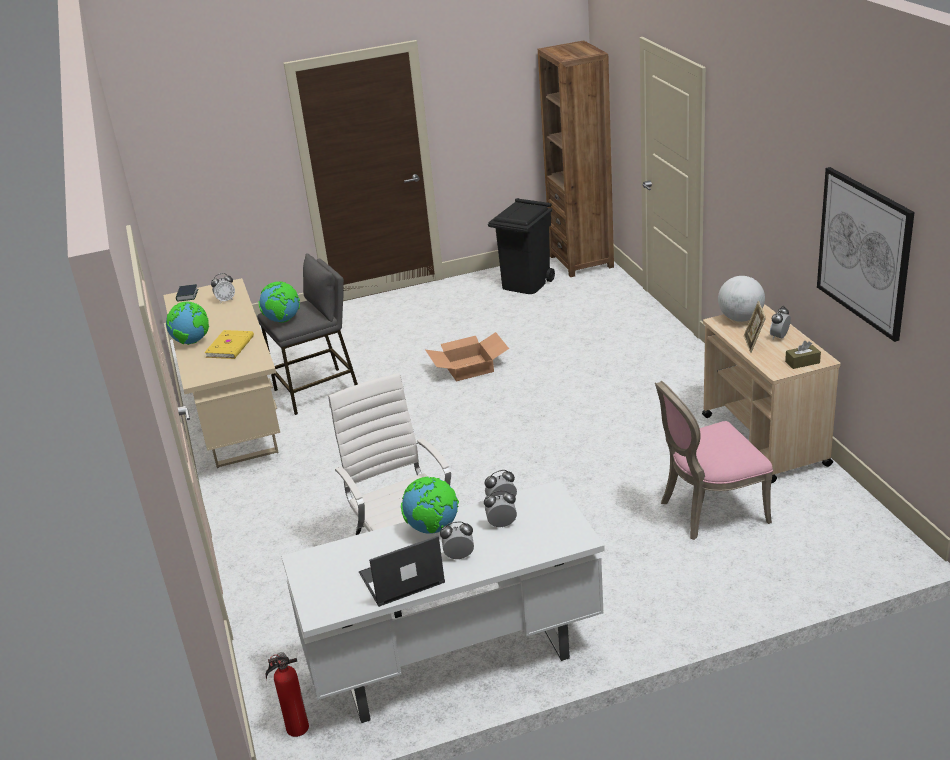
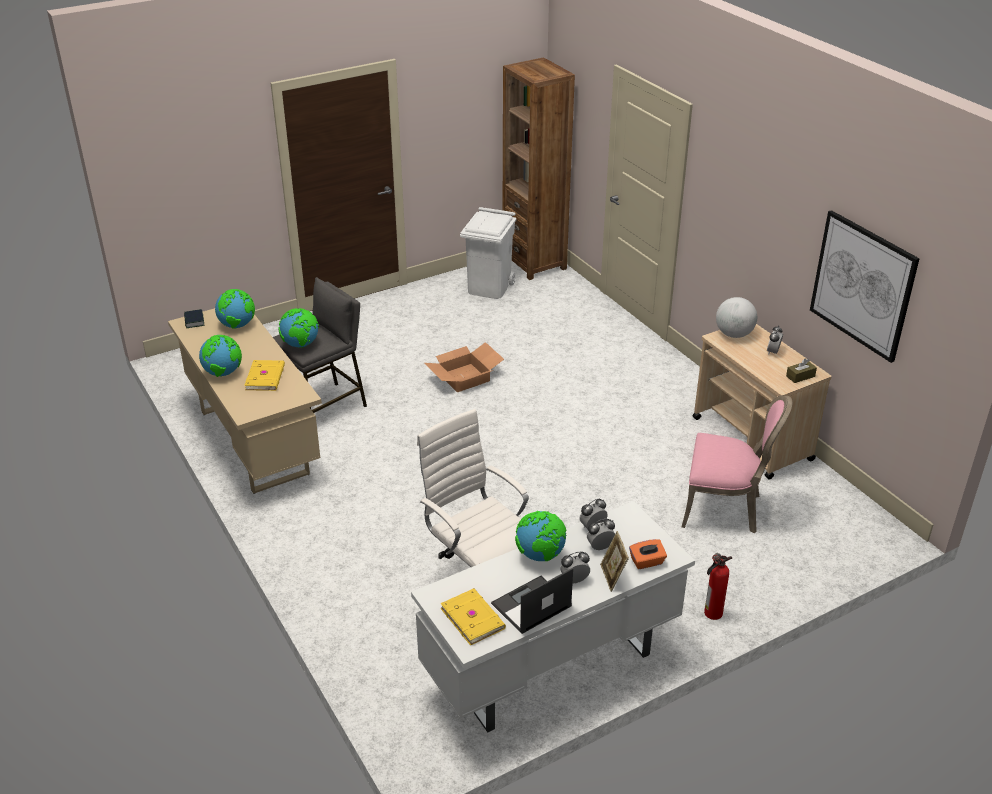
camera: 15 degrees left, 5 degrees up
(226, 300) = (237, 326): alarm clock -> globe
(295, 728) = (429, 744): fire extinguisher -> fire extinguisher (712, 613)
(334, 586) = (473, 618): none -> yellow book
(526, 284) = (489, 288): black trash can -> white trash can
(548, 543) = (647, 562): none -> orange tissue box
(708, 510) = (724, 509): pink chair -> pink chair turned 135 degrees counterclockwise
(753, 344) = (753, 359): picture frame -> picture frame (612, 577)

